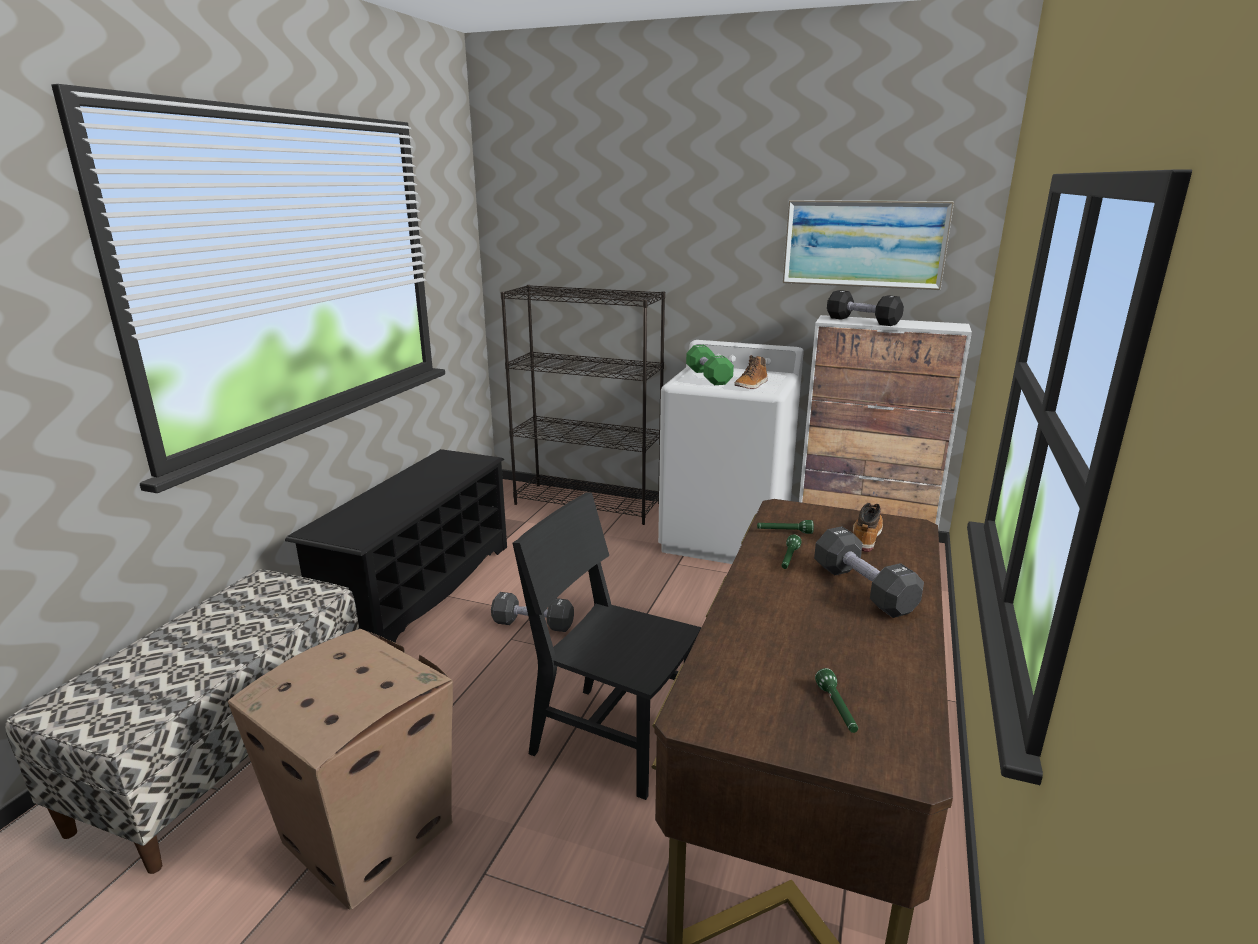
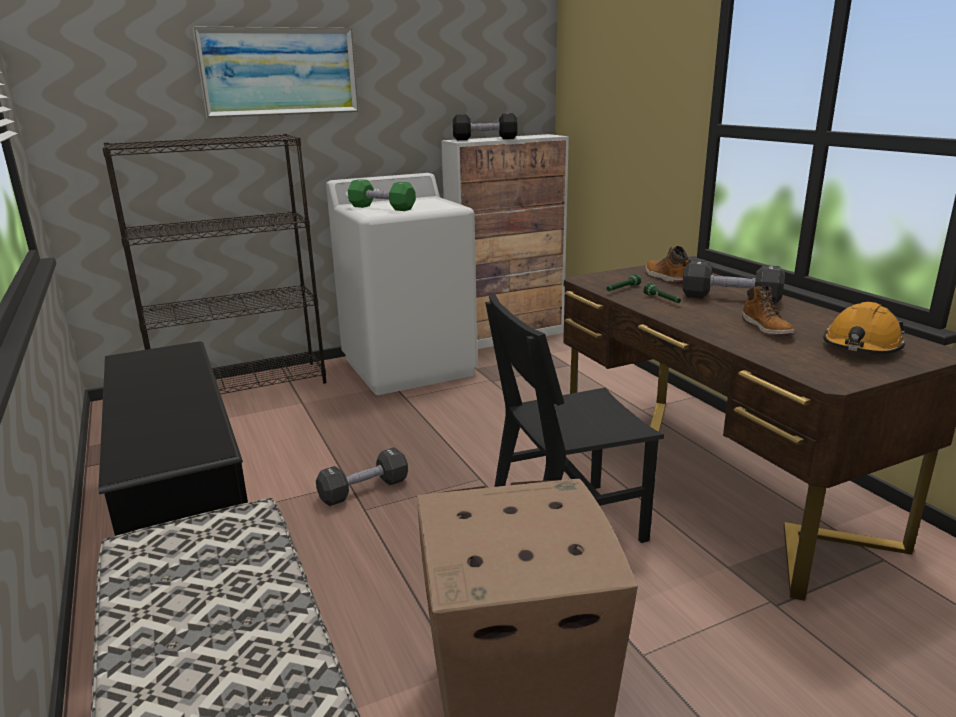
camera: 45 degrees left, 0 degrees up
(751, 385) = (431, 206): boot -> boot (767, 328)
(837, 709) = (861, 347): green flashlight -> orange hard hat
(864, 244) = (463, 72): picture -> picture (279, 72)

